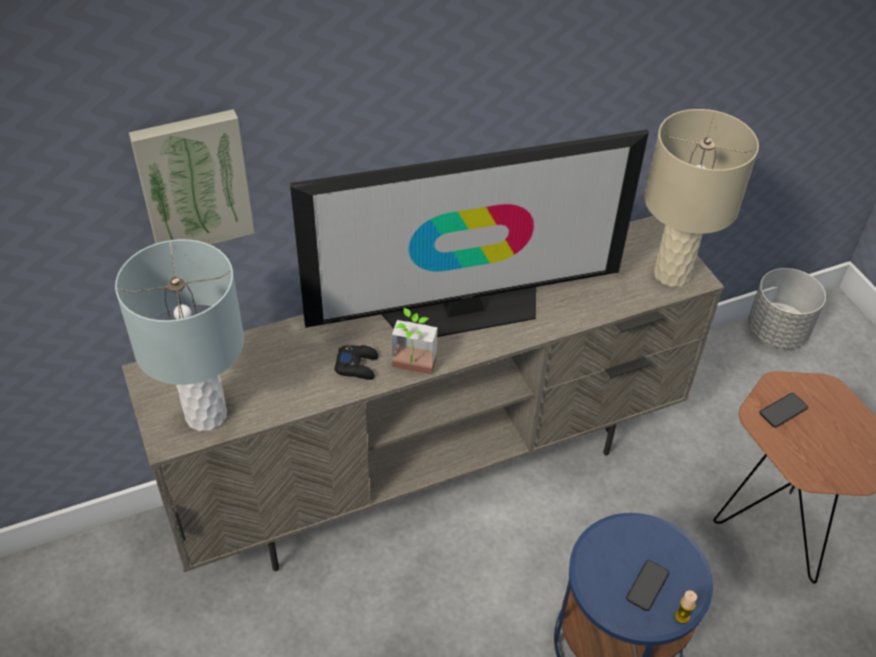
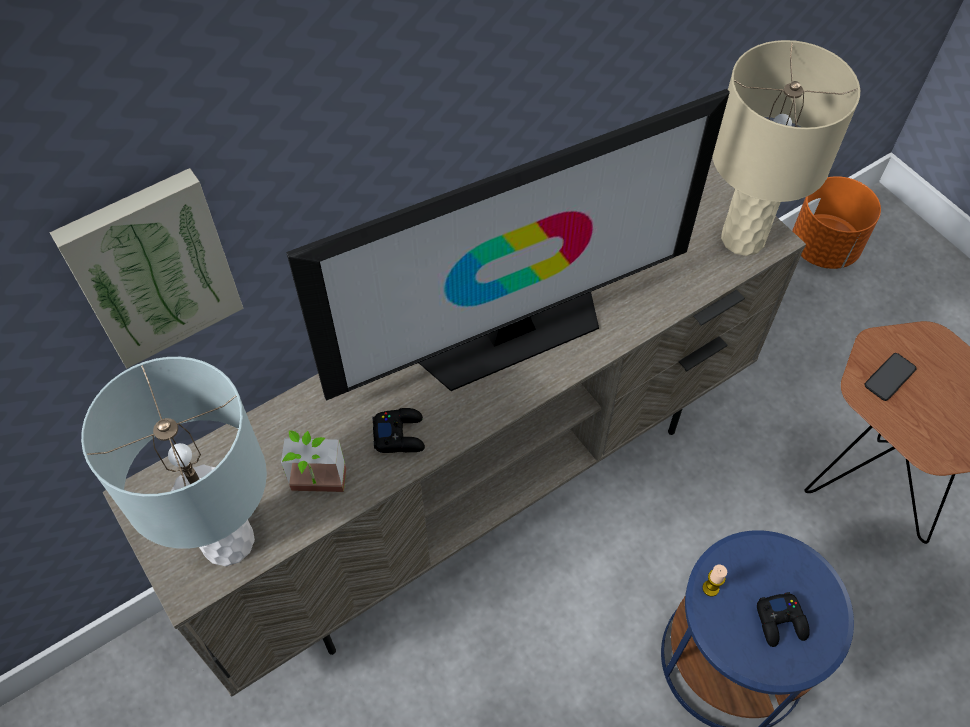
camera: 10 degrees left, 10 degrees up
(412, 369) = (467, 427): potted plant -> potted plant (317, 489)
(647, 586) = (781, 622): phone -> black game controller
(682, 616) = (827, 652): candle -> candle (710, 588)
(777, 331) = (824, 248): grey planter -> orange planter

